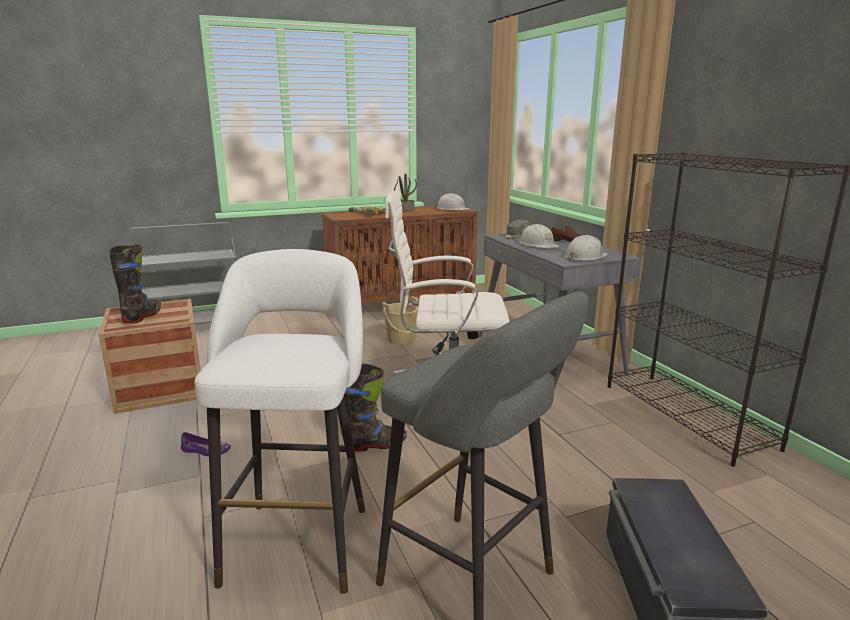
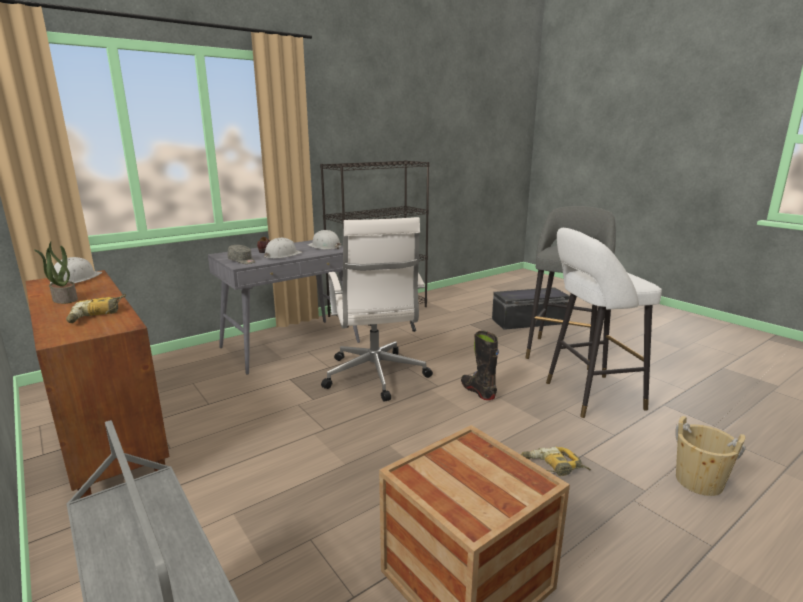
camera: 105 degrees left, 0 degrees up
(142, 316) = (477, 484): black boot -> none
(206, 451) = (553, 467): purple shoe -> power drill
(401, 339) = (253, 416): beige bucket -> beige bucket (699, 481)

